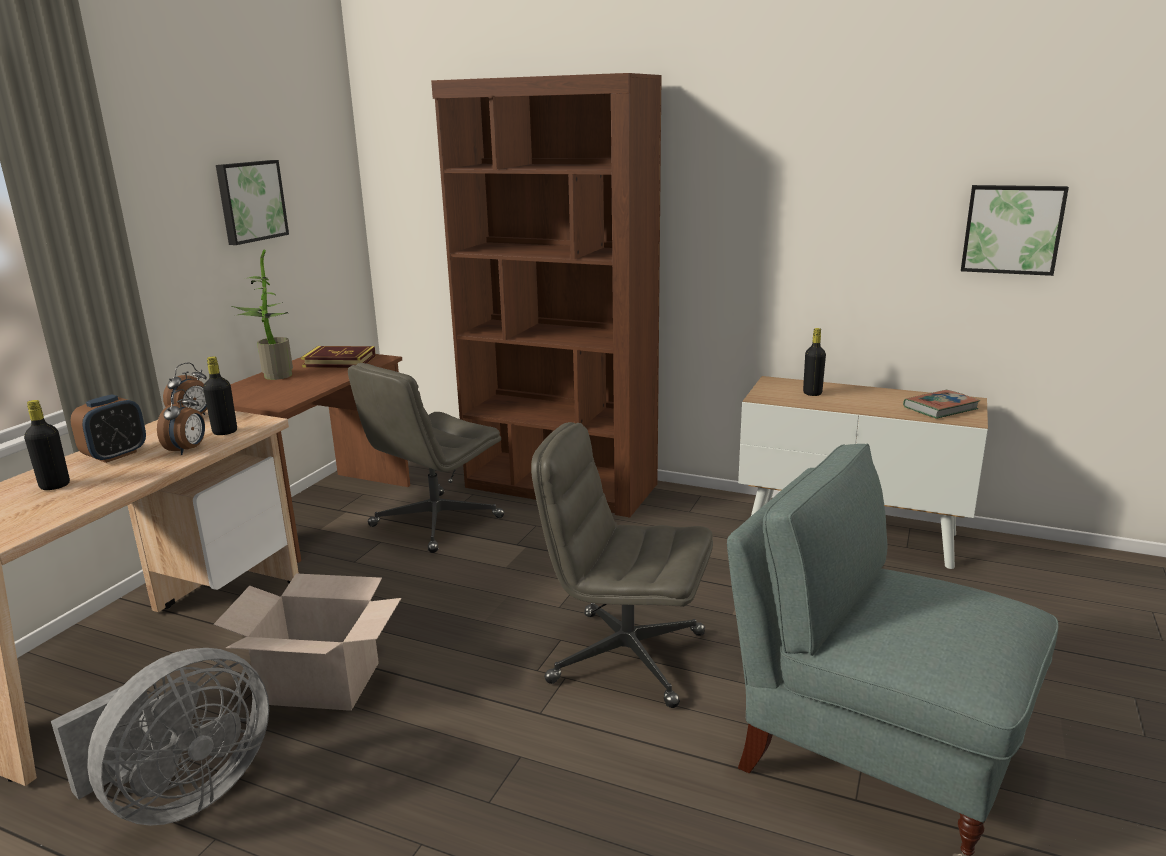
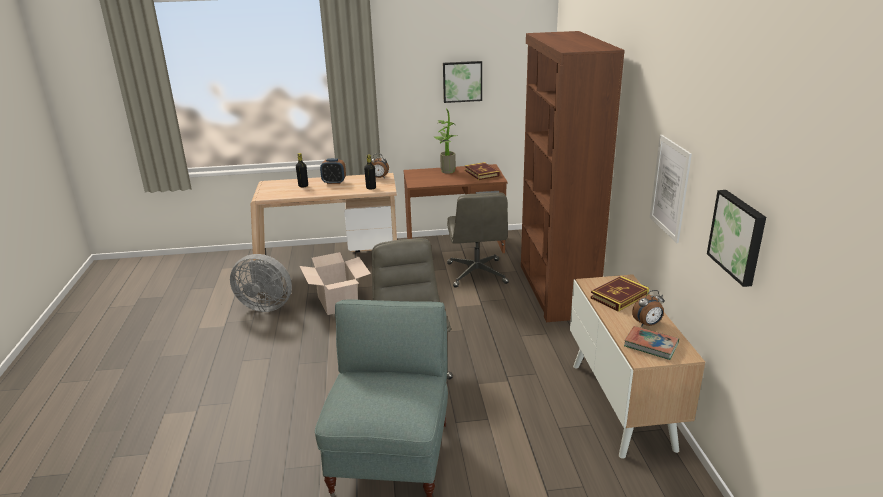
camera: 60 degrees right, 5 degrees up
(188, 450) = (349, 190): alarm clock -> alarm clock (647, 324)
(435, 522) = (477, 274): grey office chair -> grey office chair turned 105 degrees counterclockwise
(812, 393) = (619, 296): black bottle -> book
(826, 229) = (670, 188): none -> picture

